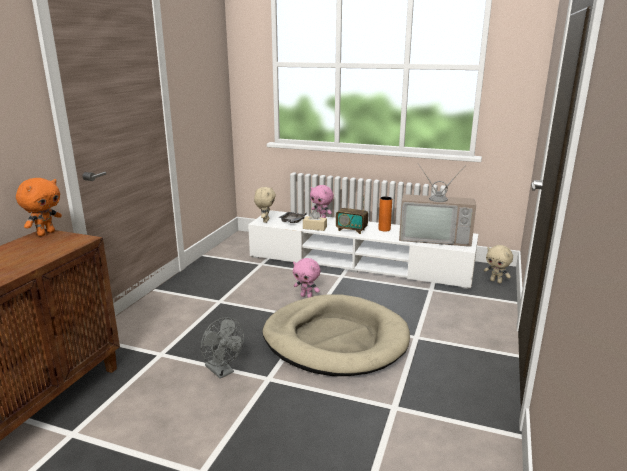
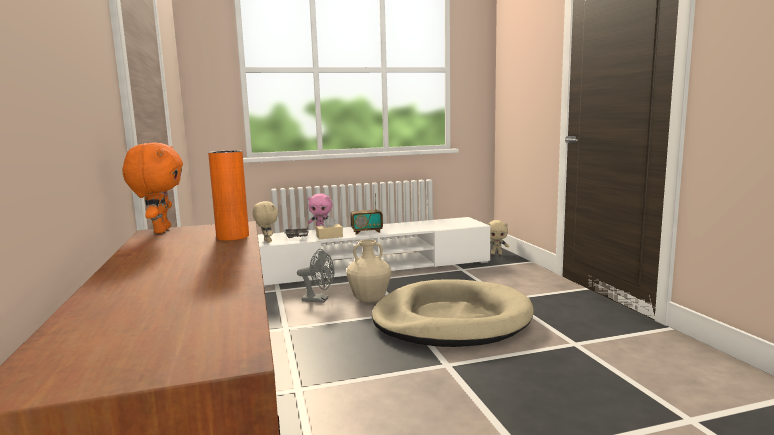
camera: 35 degrees left, 10 degrees down
(222, 371) = (394, 377): grey fan -> grey fan (319, 300)
(307, 296) = (370, 300): pink plush toy -> beige vase
(384, 229) = (393, 227): orange vase -> orange vase (232, 237)
(435, 238) = (444, 224): television -> none

